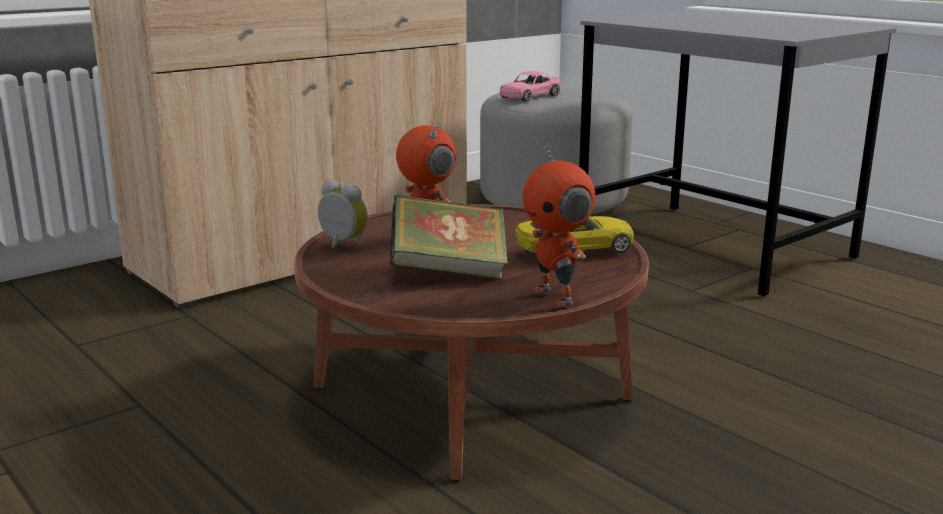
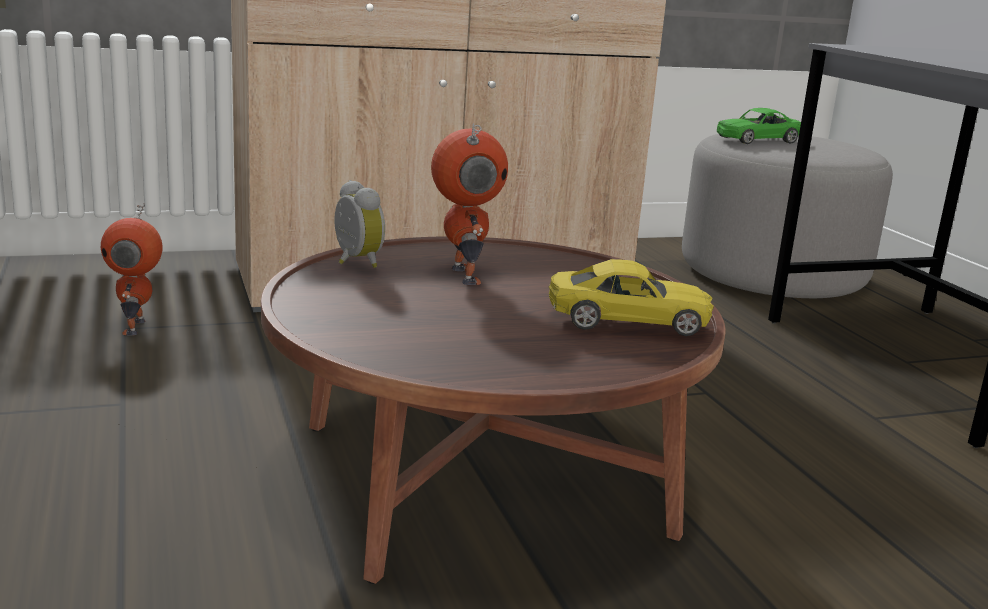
camera: 20 degrees right, 0 degrees up
(449, 272) = (443, 315): book -> none
(530, 97) = (757, 140): pink toy car -> green toy car
(556, 296) = (534, 371): toy robot -> toy robot (136, 327)

